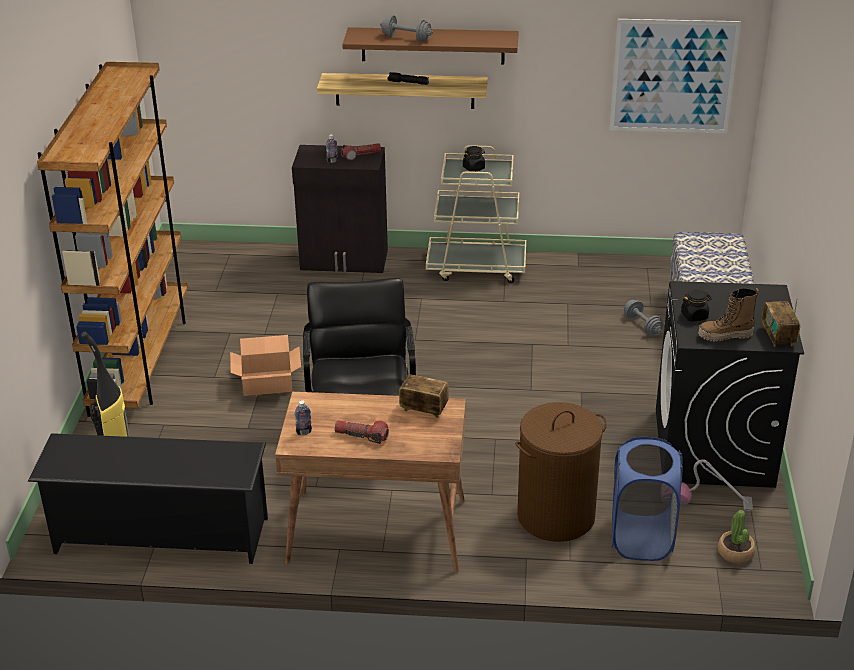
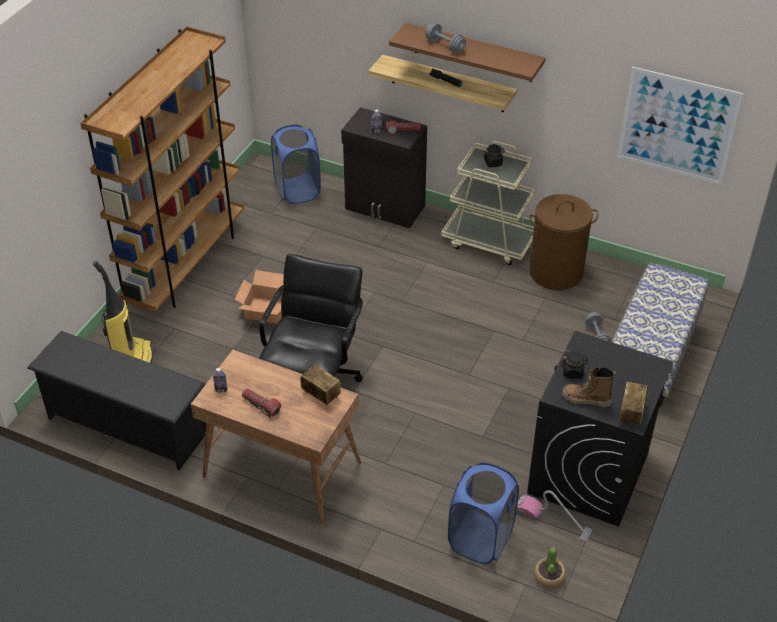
camera: 20 degrees right, 10 degrees up
(234, 264) = (297, 190): none -> blue laundry basket
(556, 516) = (424, 498): brown laundry basket -> brown laundry basket (556, 272)

